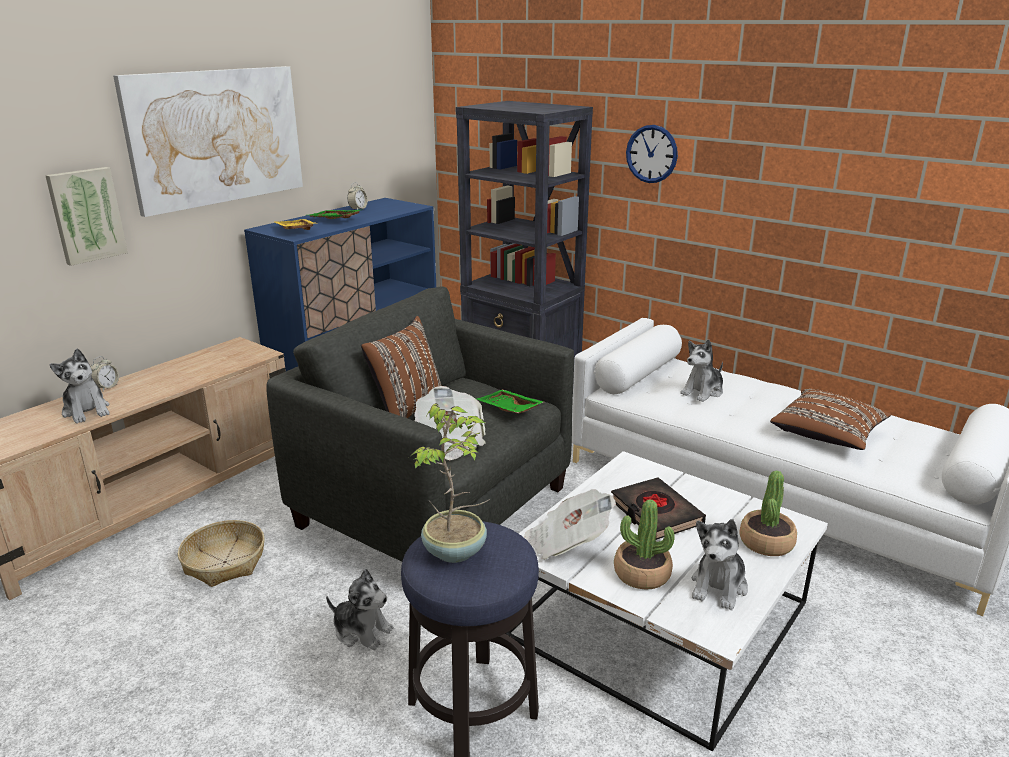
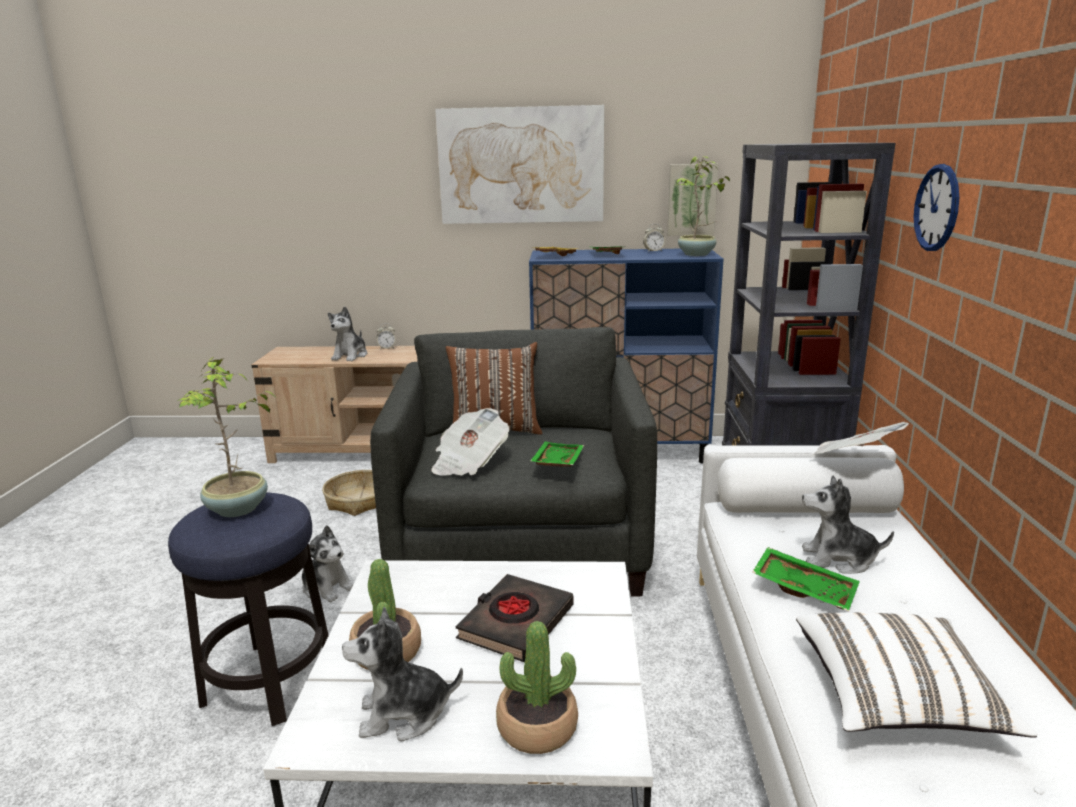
camera: 55 degrees right, 5 degrees down
(86, 215) = (401, 215): picture -> picture (691, 200)
(362, 631) = (327, 587): plush toy -> plush toy turned 45 degrees counterclockwise
(403, 206) = (697, 254): none -> potted plant
(567, 542) = (406, 589): newspaper -> newspaper (853, 460)
(723, 411) = (804, 588): none -> green tray
(827, 434) = (896, 698): brown pillow -> white pillow

